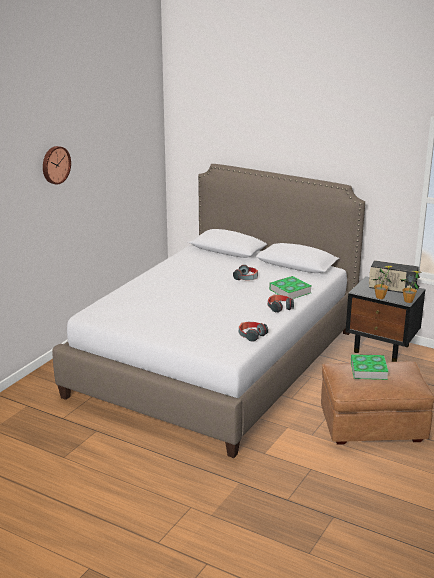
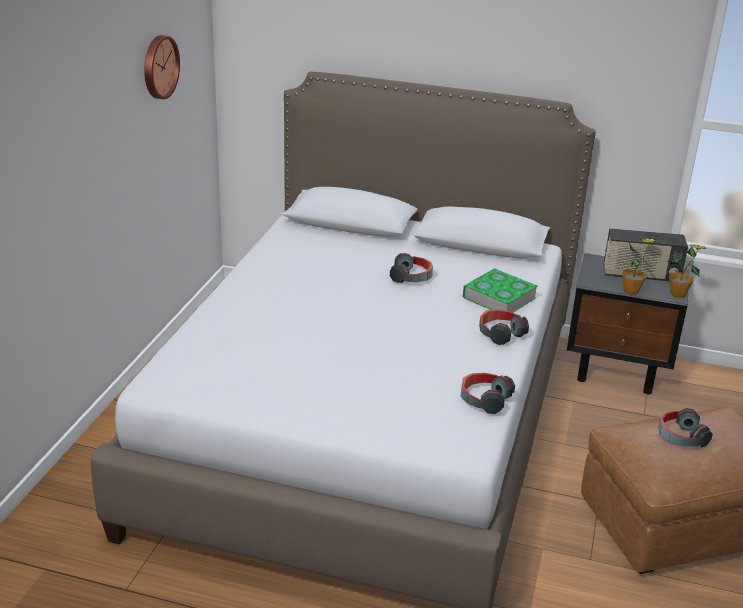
camera: 15 degrees left, 5 degrees up
(55, 165) = (50, 89): wall clock -> wall clock (159, 67)
(368, 370) = (680, 437): book -> headphones

